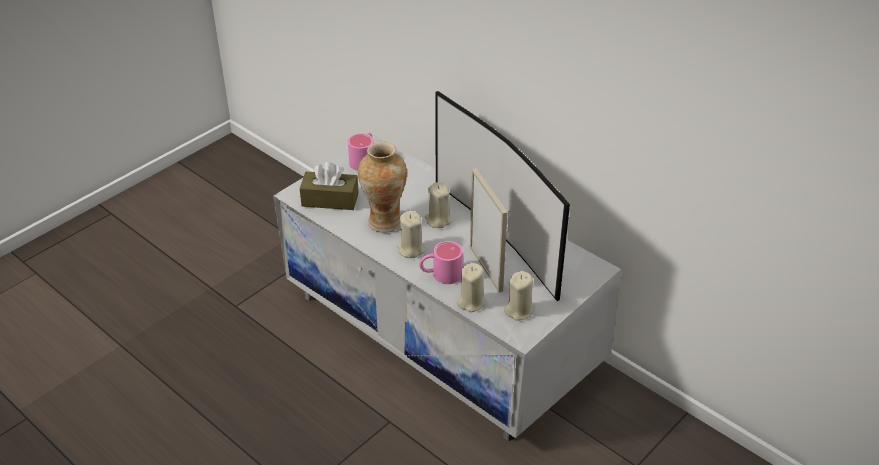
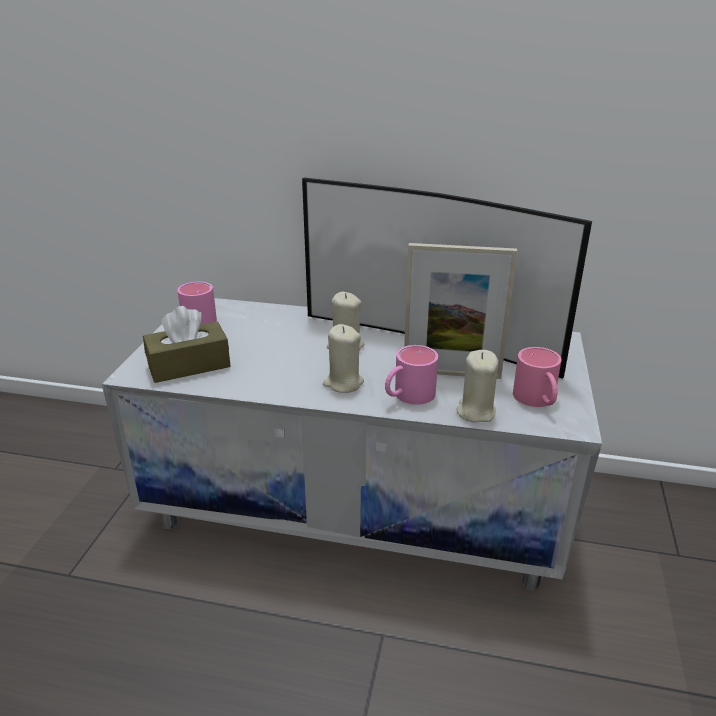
camera: 30 degrees left, 10 degrees down
(384, 221) = (281, 366): vase -> none
(486, 268) = (451, 373): picture frame -> picture frame turned 150 degrees clockwise
(519, 310) = (537, 401): beige candle -> pink mug

